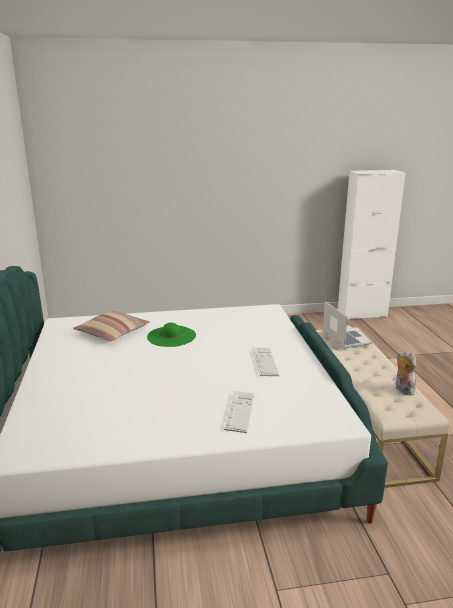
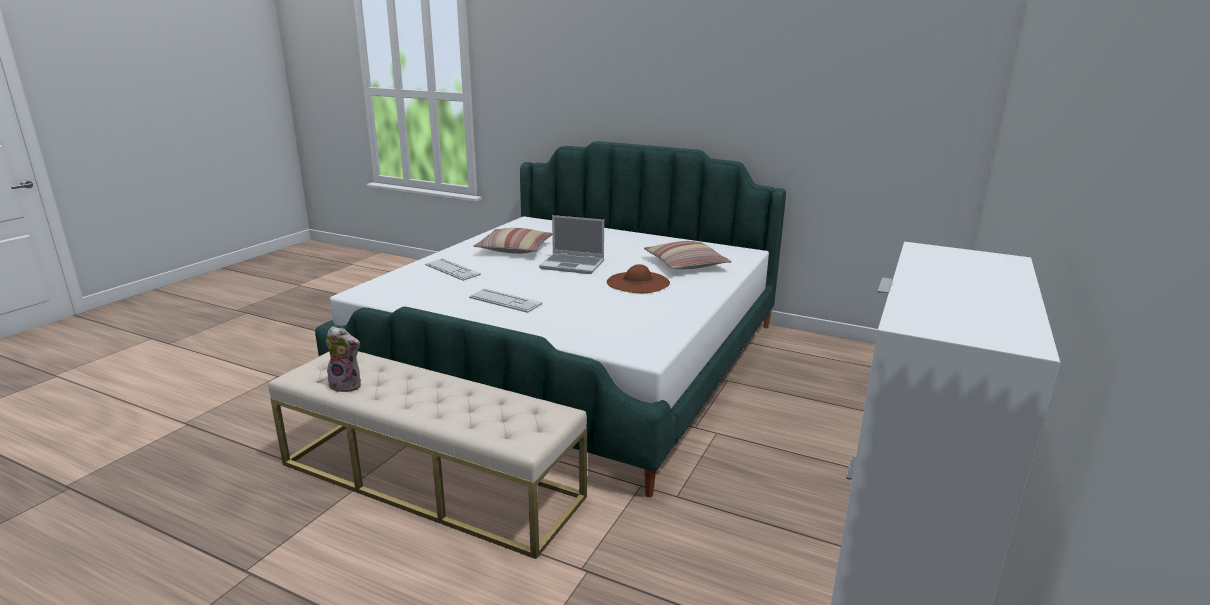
camera: 125 degrees right, 0 degrees up
(145, 410) = (515, 249): none -> pillow
(171, 336) = (638, 282): green hat -> brown hat
(345, 338) = (511, 418): laptop -> laptop (573, 265)

